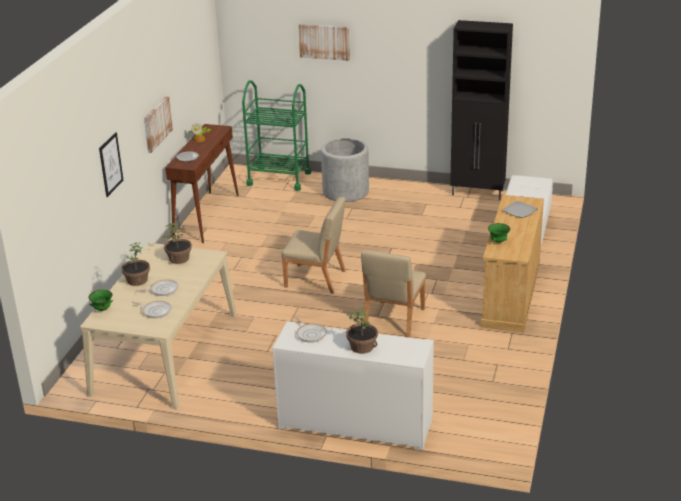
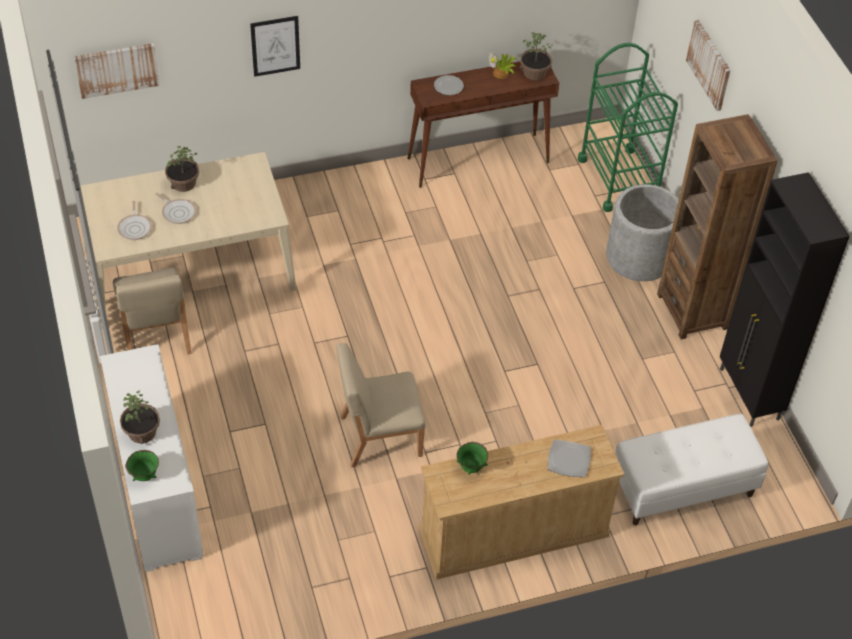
camera: 55 degrees right, 20 degrees up
(102, 309) = (114, 186): green bowl -> green bowl (144, 475)
(157, 123) = (415, 29): picture -> picture (117, 69)
(179, 259) = (247, 193): potted plant -> potted plant (534, 73)
(310, 334) = (143, 376): frying pan -> none
(316, 279) = (415, 324): beige chair -> beige chair (155, 335)
(403, 189) = (692, 311): none -> brown bookcase

